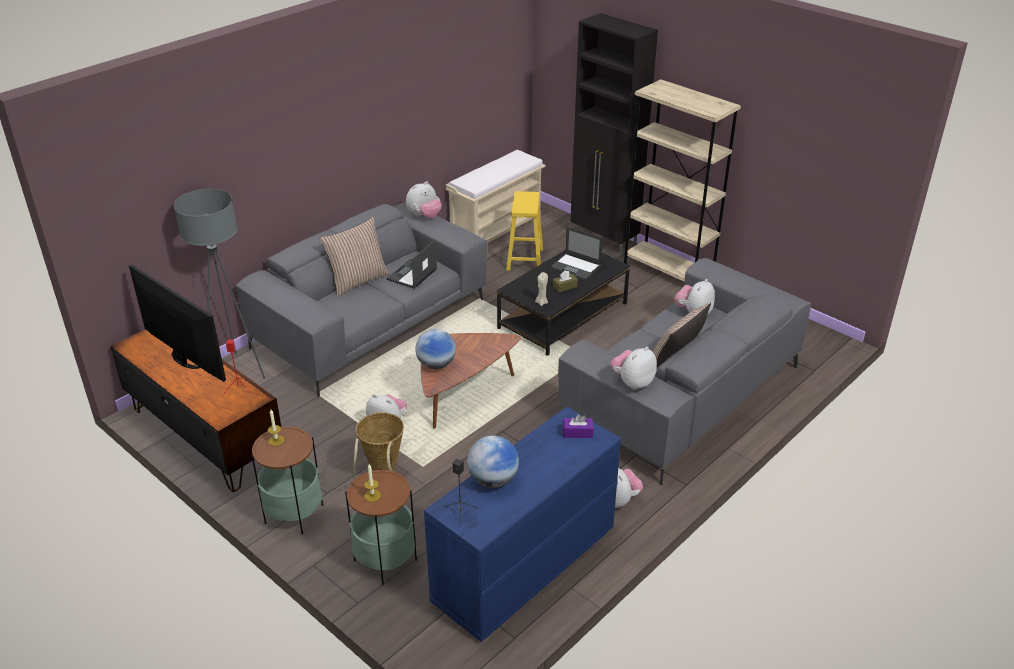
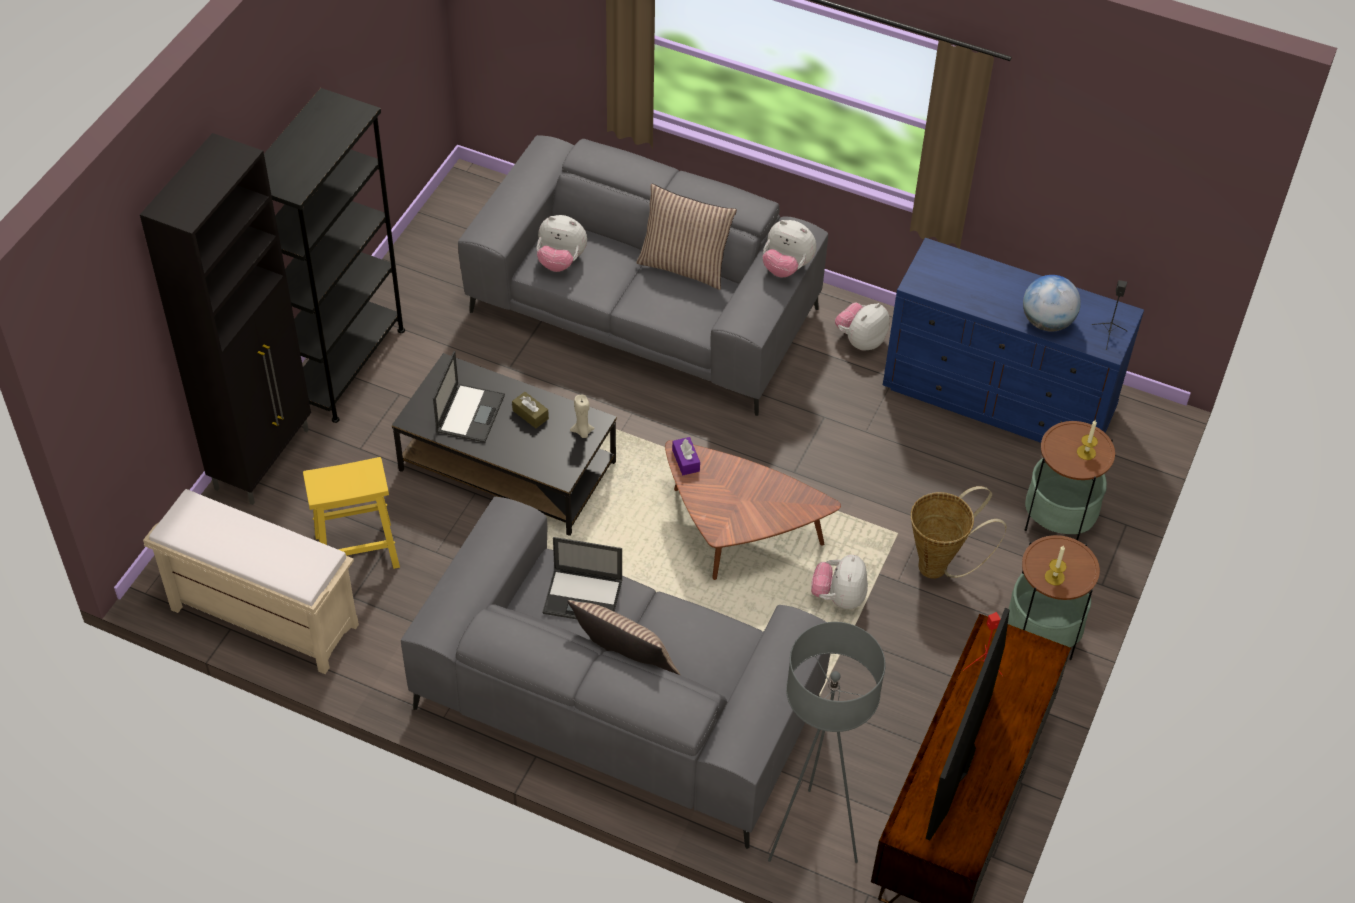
camera: 110 degrees left, 15 degrees up
(424, 216) = (456, 592): plush toy -> none
(436, 364) = (772, 514): globe -> none
(577, 432) = (936, 271): purple tissue box -> purple tissue box (685, 460)
(667, 273) = (345, 365): beige bookcase -> black bookcase

